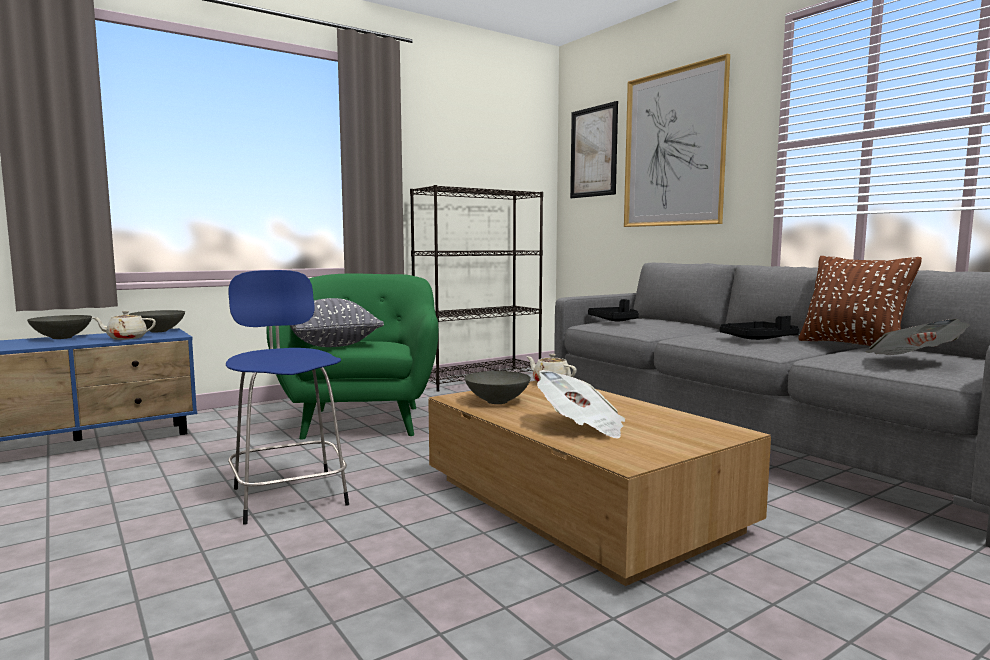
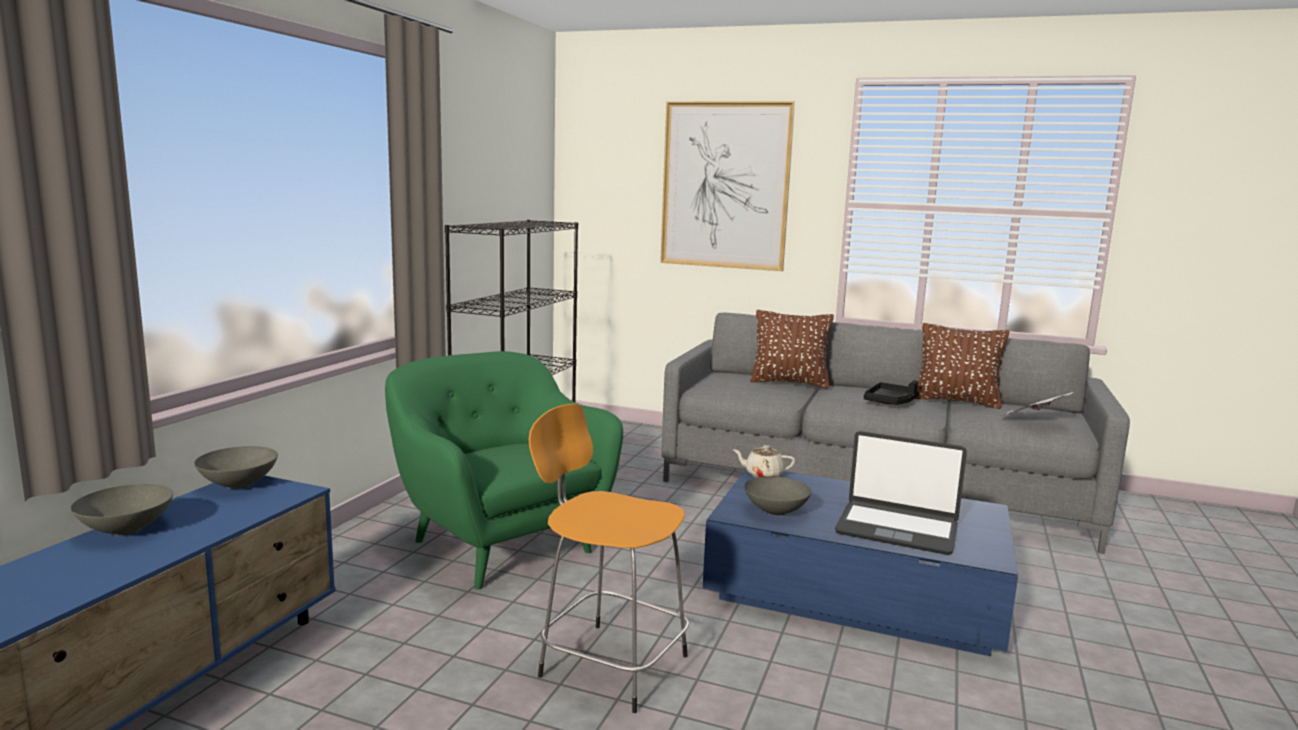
camera: 35 degrees left, 5 degrees up
(126, 338) = (243, 510): beige teapot -> none
(289, 494) = (609, 664): blue stool -> orange stool
(331, 345) = (495, 465): grey pillow -> none
(580, 504) = (856, 592): brown coffee table -> blue coffee table
(582, 427) = (897, 529): newspaper -> laptop
(593, 152) = (613, 171): picture -> none
(615, 320) = (722, 383): black tray -> none
(685, 325) = (789, 383): none -> brown pillow

